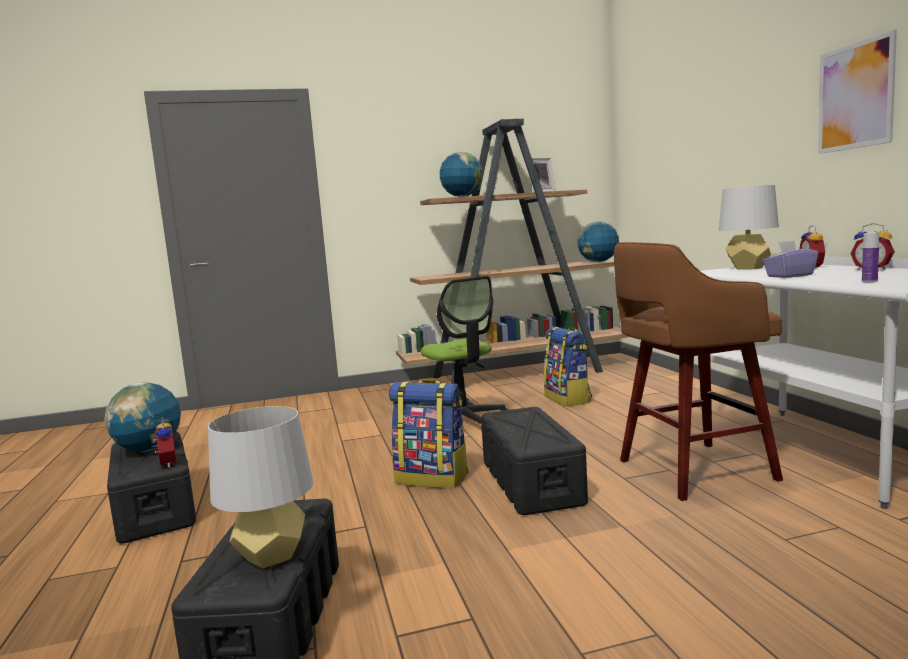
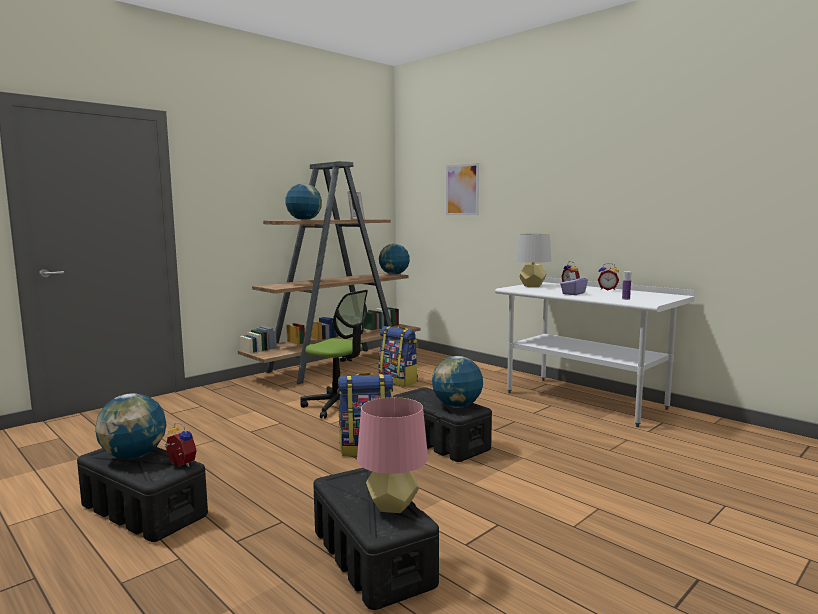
camera: 30 degrees left, 0 degrees up
(271, 556) = (392, 505): grey table lamp -> pink table lamp
(541, 435) = (457, 406): none -> globe
(691, 470) = (527, 420): brown stool -> none
(855, 96) = (591, 185): picture -> picture (462, 189)

